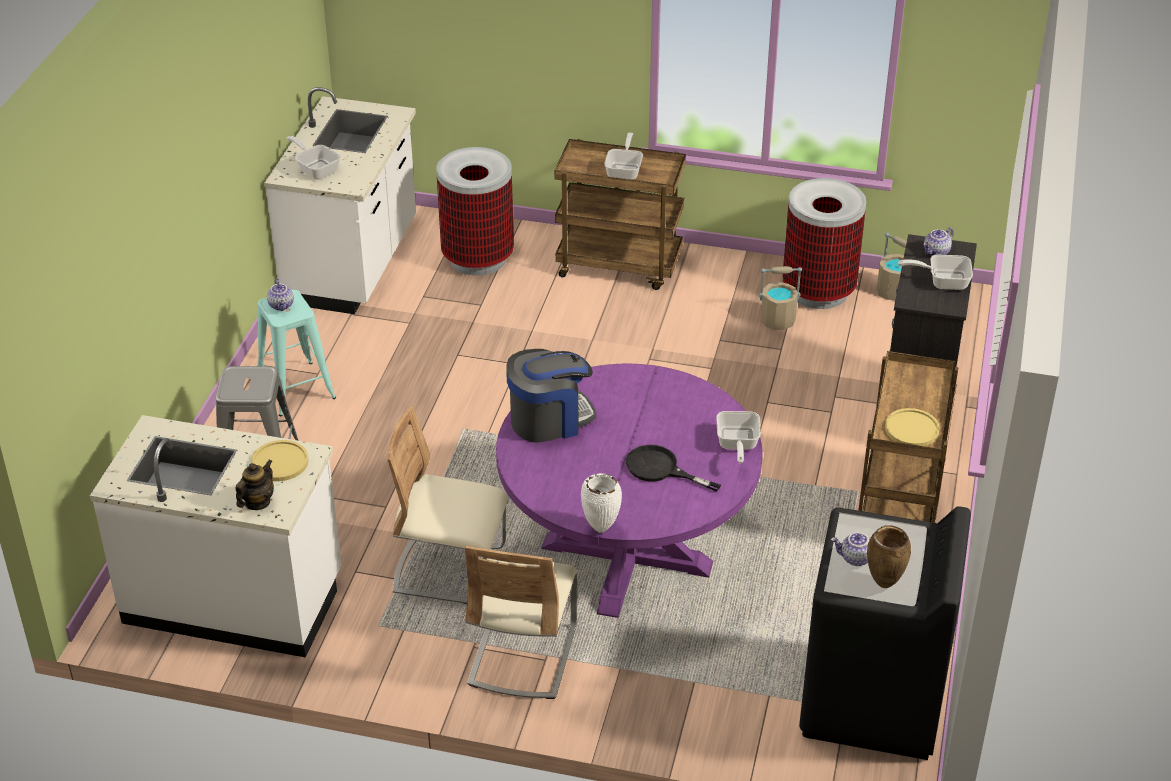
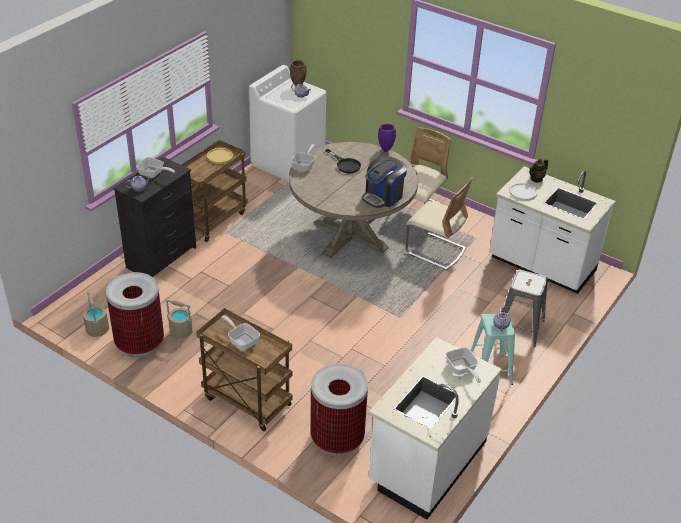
camera: 160 degrees left, 0 degrees up
(280, 462) = (523, 192): yellow plate -> white plate
(549, 419) = (383, 196): coffee machine -> coffee machine turned 45 degrees counterclockwise
(601, 528) = (385, 150): white vase -> purple vase
(625, 170) = (242, 340): frying pan -> frying pan turned 105 degrees clockwise
(626, 556) = (350, 235): purple dining table -> beige dining table
(873, 702) = (288, 162): black washing machine -> white washing machine

